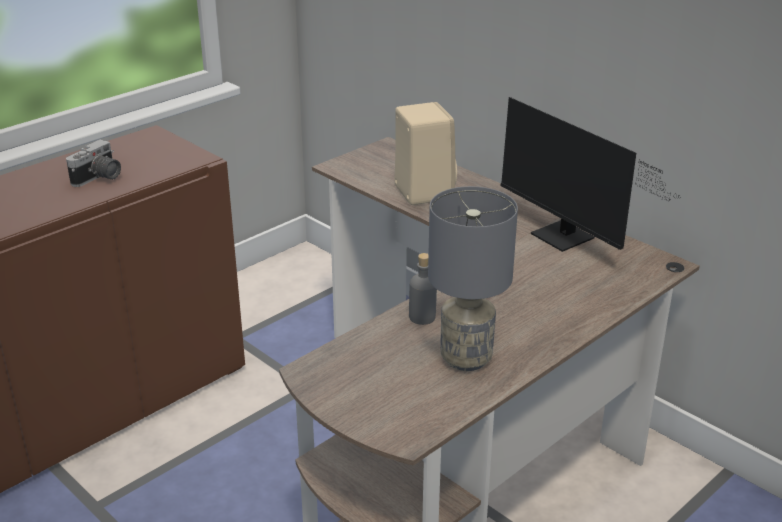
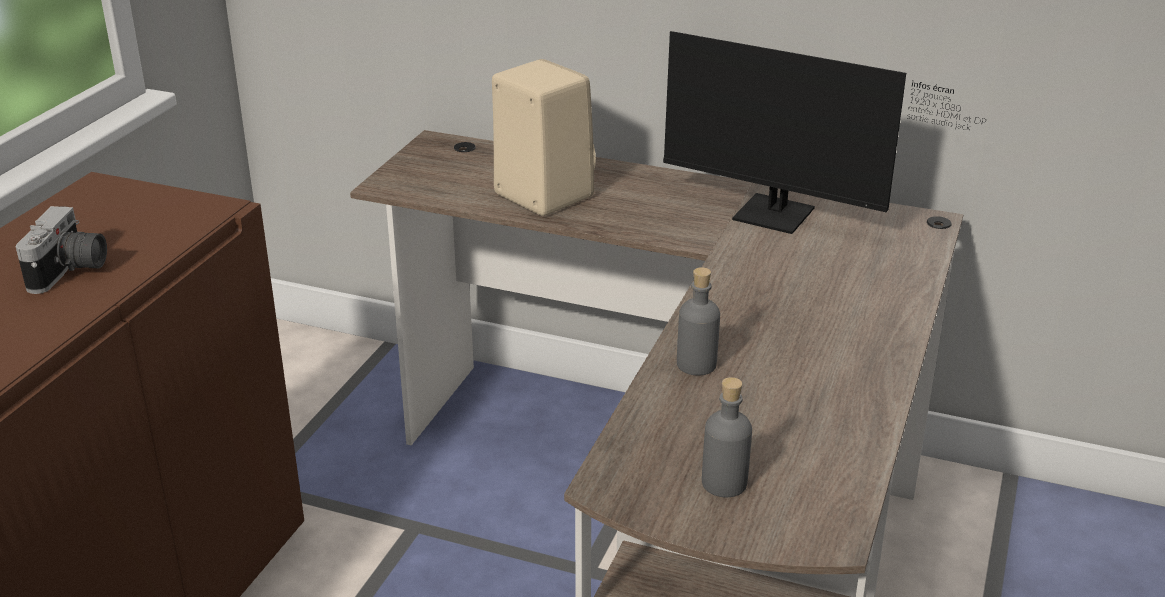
camera: 25 degrees left, 0 degrees up
(373, 389) = (724, 483): none -> grey bottle
(466, 358) = (804, 404): grey table lamp -> none

